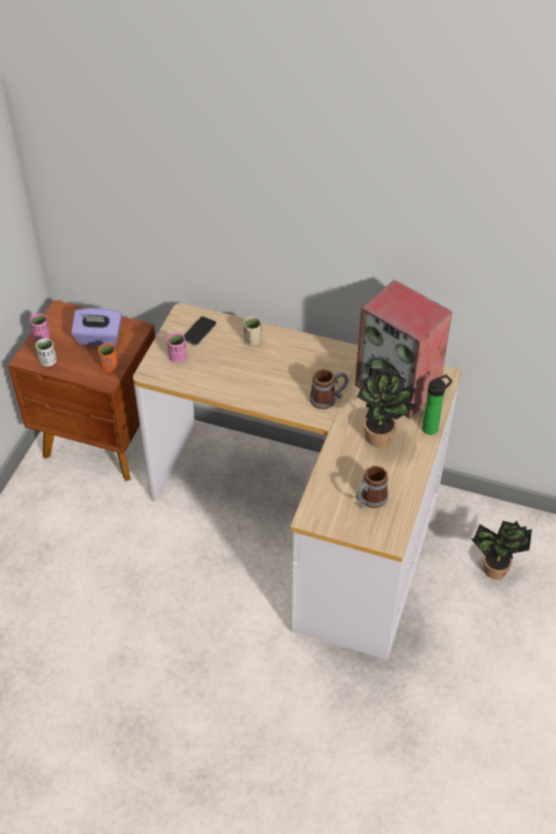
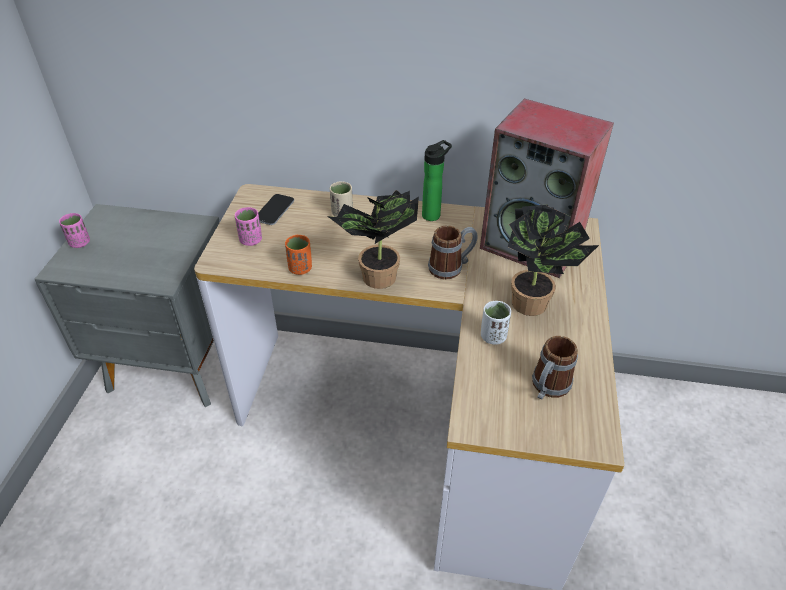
camera: 10 degrees left, 5 degrees down
(48, 361) = (87, 269): white cup -> white cup (493, 336)
(99, 338) = (152, 238): purple tissue box -> none
(103, 440) = (176, 364): brown nightstand -> grey nightstand
(109, 366) = (166, 267): orange cup -> orange cup (300, 268)
(432, 428) = (591, 285): bottle -> bottle (433, 214)
(492, 572) = (643, 455): potted plant -> potted plant (376, 280)

